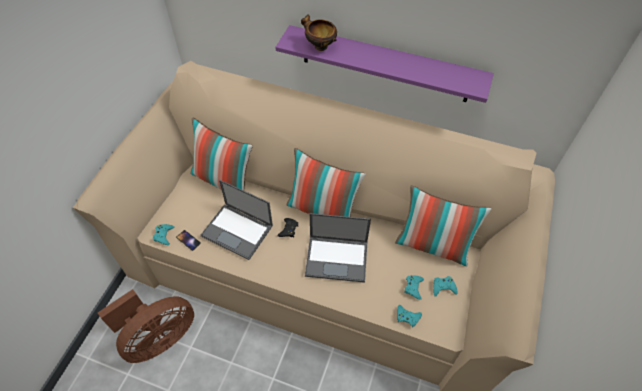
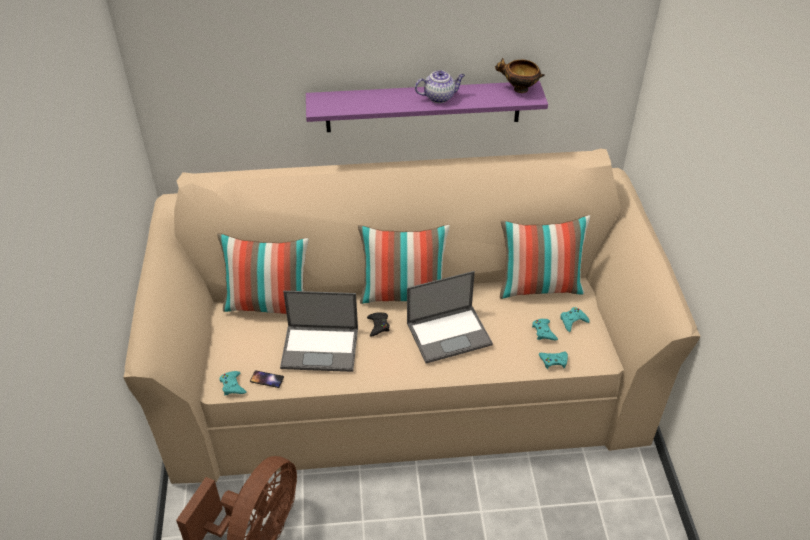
camera: 25 degrees left, 10 degrees down
(319, 46) = (353, 104): bowl -> bowl (519, 89)
(394, 62) = (440, 97): none -> teapot

